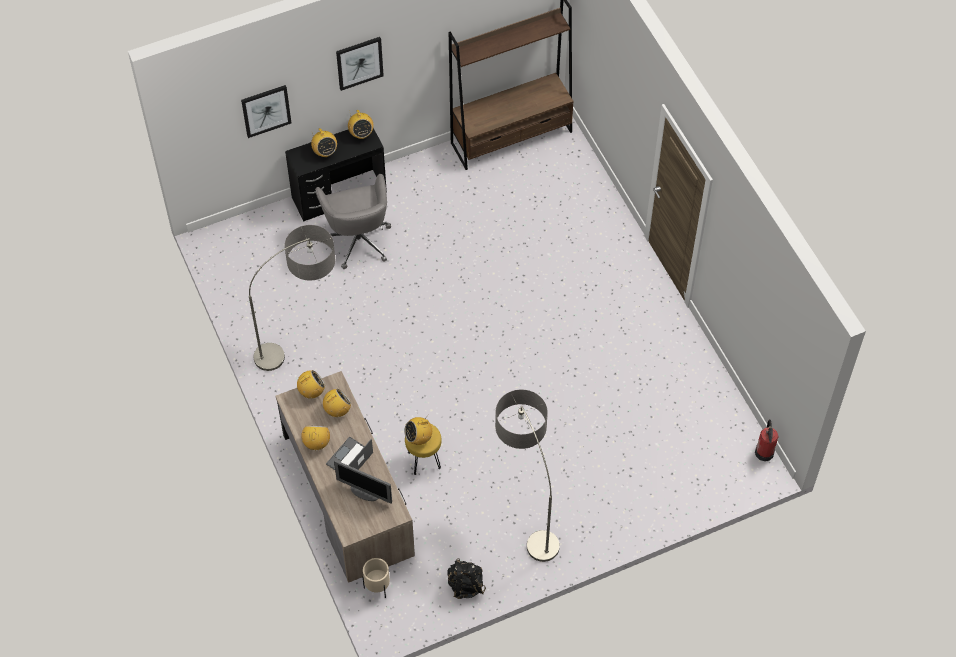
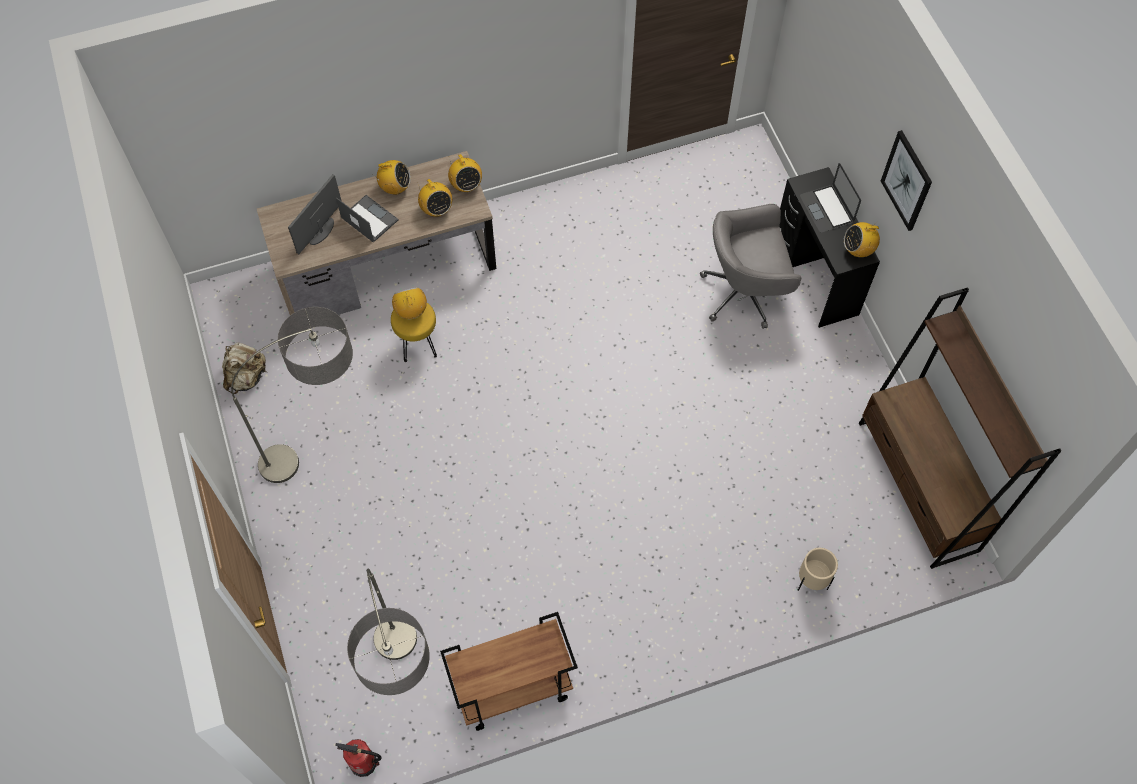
camera: 95 degrees right, 5 degrees up
(266, 110) = (840, 96): picture -> none
(304, 345) = (592, 231): floor lamp -> floor lamp (409, 688)
(325, 152) = (827, 209): radio -> laptop
(377, 587) = (264, 290): beige planter -> beige planter (811, 581)
(465, 585) = (246, 377): black backpack -> beige backpack
(697, 367) = (512, 690): none -> brown cart

